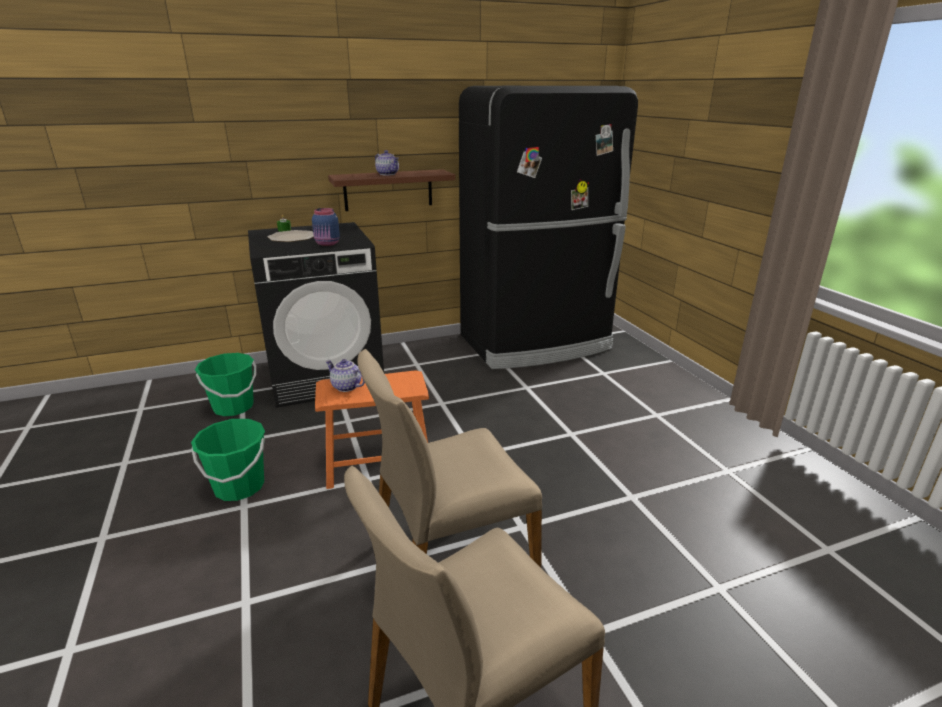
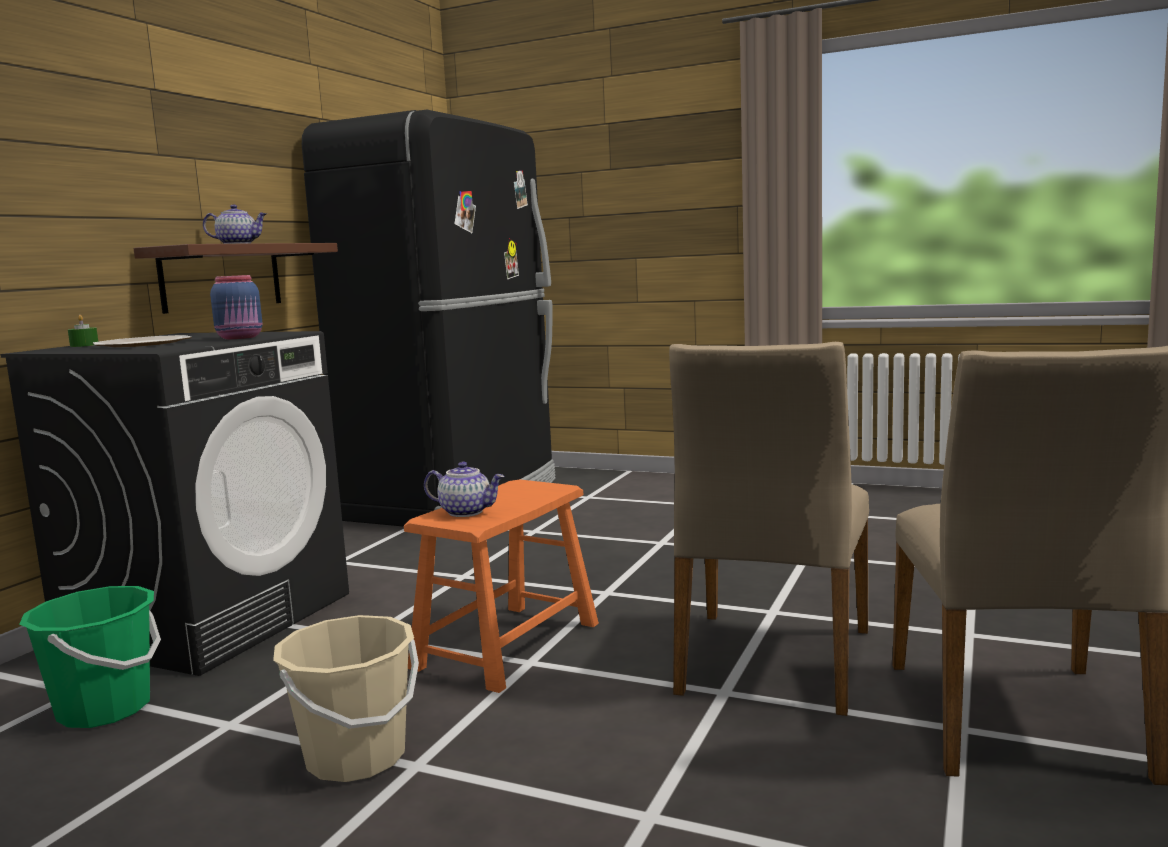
camera: 45 degrees left, 15 degrees down
(239, 487) = (356, 757): green bucket -> beige bucket
(345, 387) = (467, 512): teapot -> teapot turned 150 degrees counterclockwise

